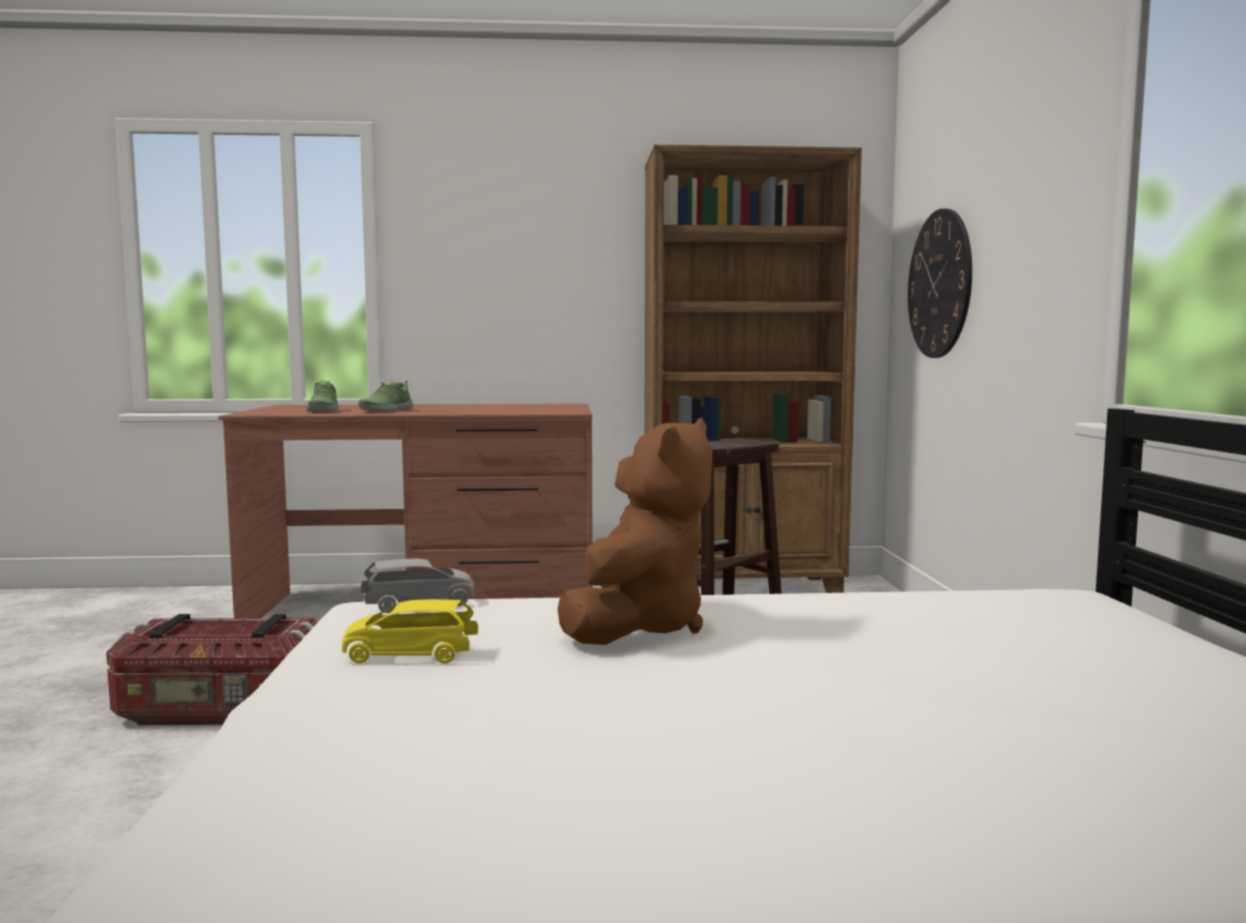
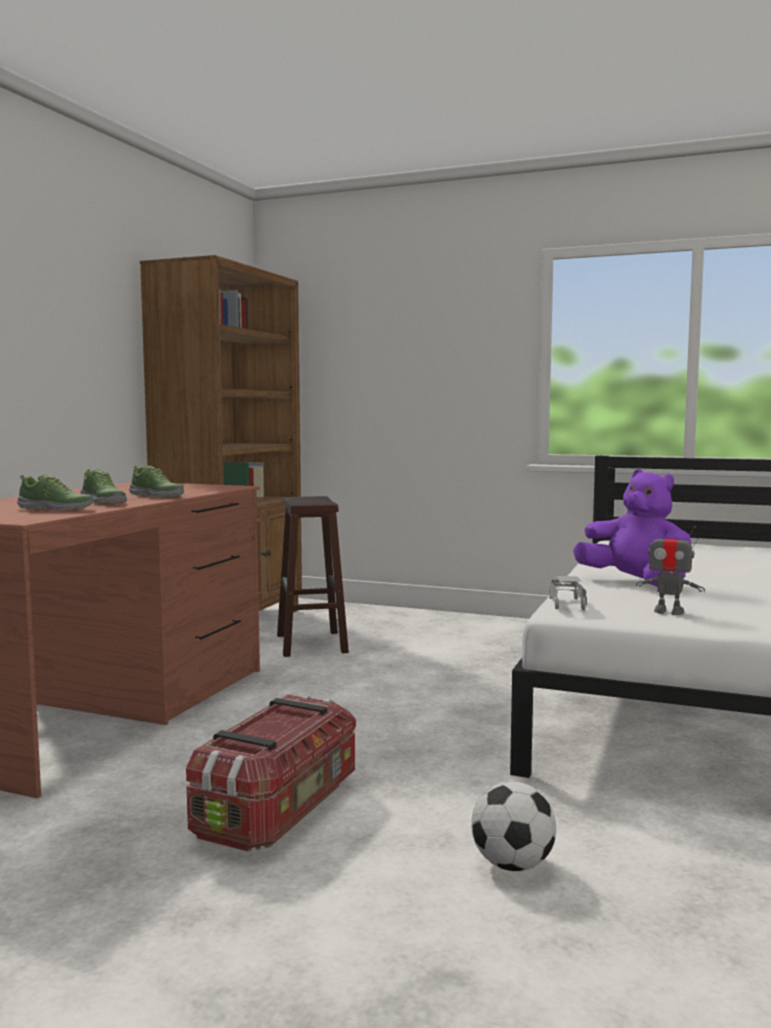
camera: 65 degrees left, 0 degrees up
(76, 839) = (512, 864): none -> football
(410, 655) = (668, 611): yellow toy car -> toy robot
(449, 411) = (157, 496): none -> shoe
(637, 626) = (635, 583): brown plush toy -> purple plush toy
(939, 284) = (343, 382): wall clock -> none

